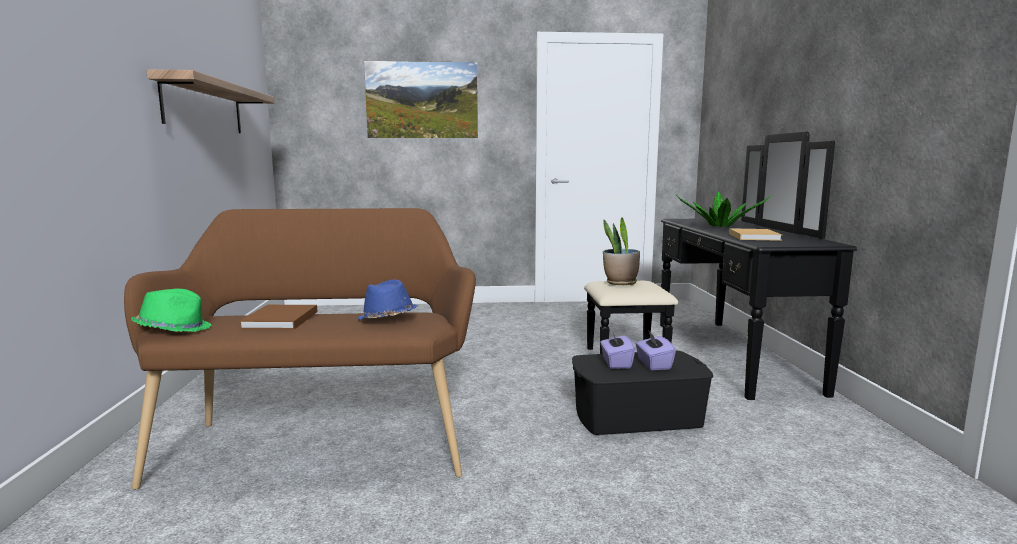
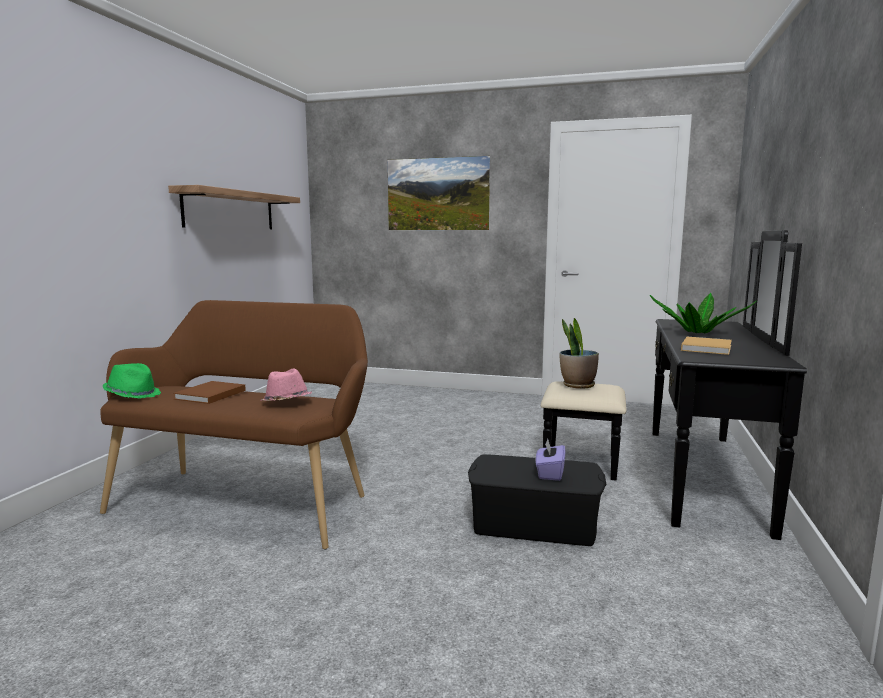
camera: 20 degrees right, 0 degrees up
(387, 319) = (286, 402): blue hat -> pink hat
(616, 363) = (513, 467): purple tissue box -> none

